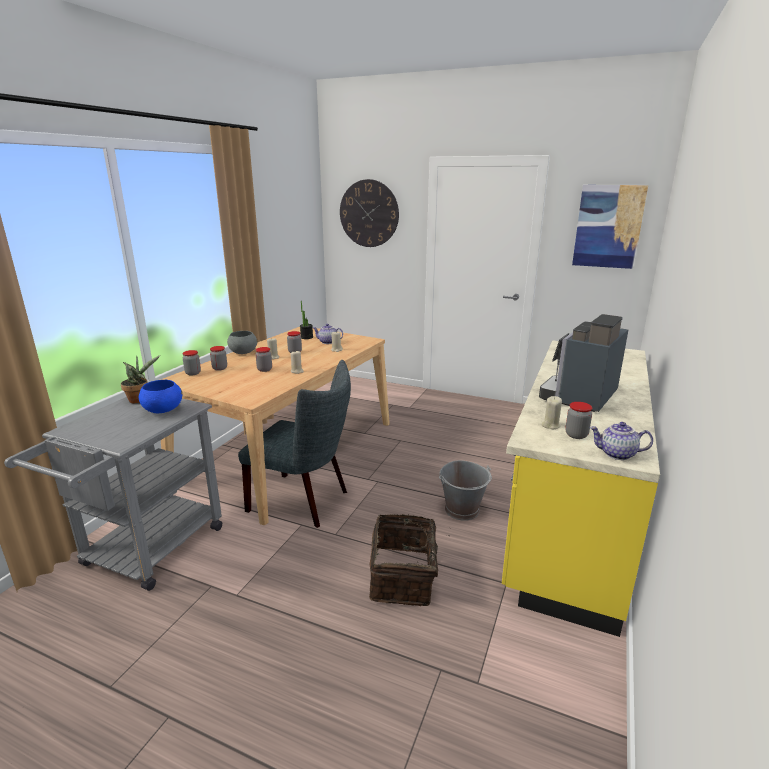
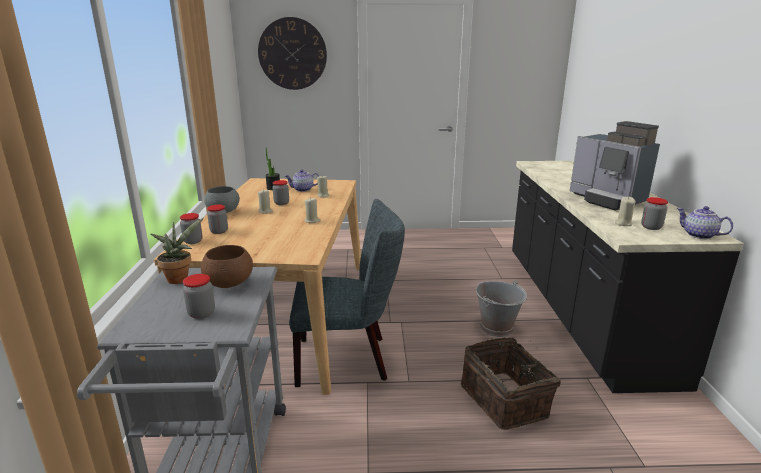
camera: 25 degrees left, 0 degrees up
(163, 410) = (229, 283): blue bowl -> brown bowl
(264, 369) = (274, 224): jar -> jar (201, 313)
(569, 518) = (580, 312): yellow counter -> black counter
(580, 397) = (607, 199): coffee machine -> coffee machine turned 45 degrees counterclockwise
(608, 226) = (526, 59): picture -> none
(617, 454) = (698, 235): teapot -> teapot turned 60 degrees clockwise

